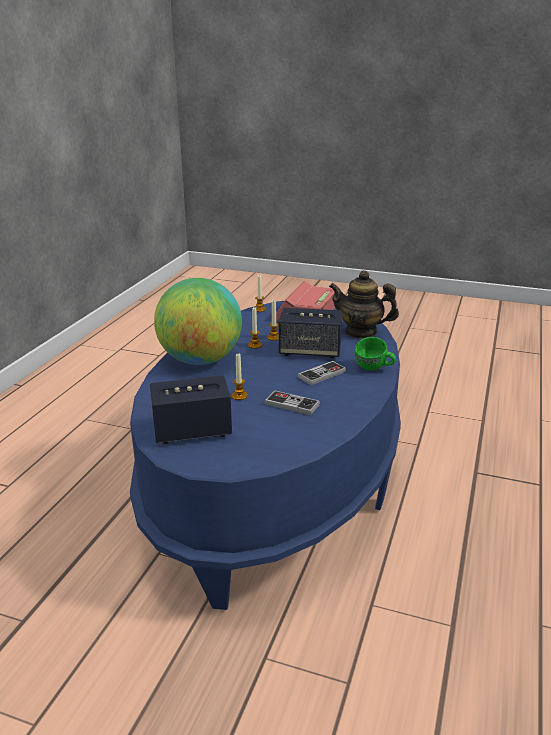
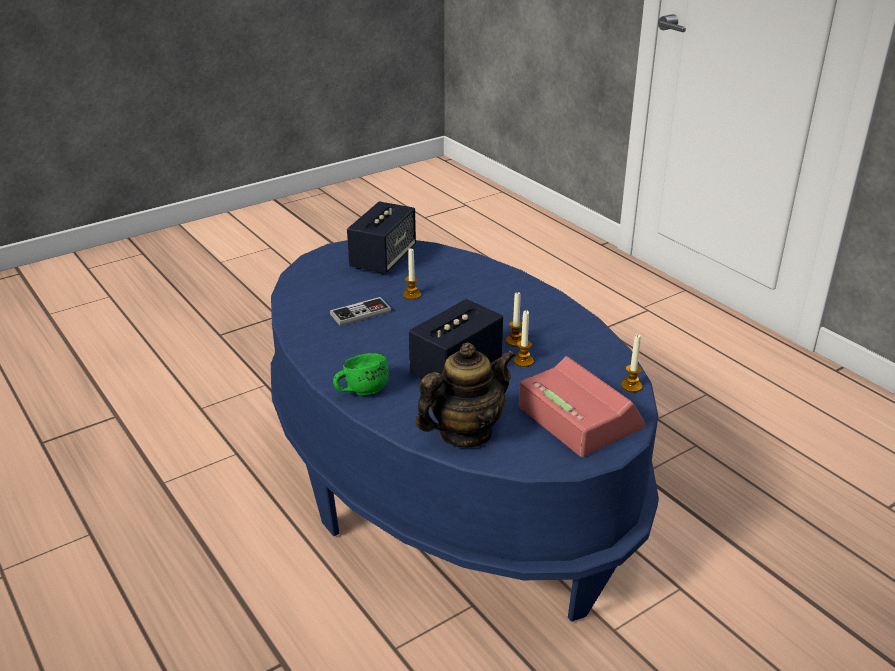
camera: 125 degrees right, 5 degrees up
(201, 360) = (513, 299): globe -> none
(322, 374) = (393, 353): game controller -> none

